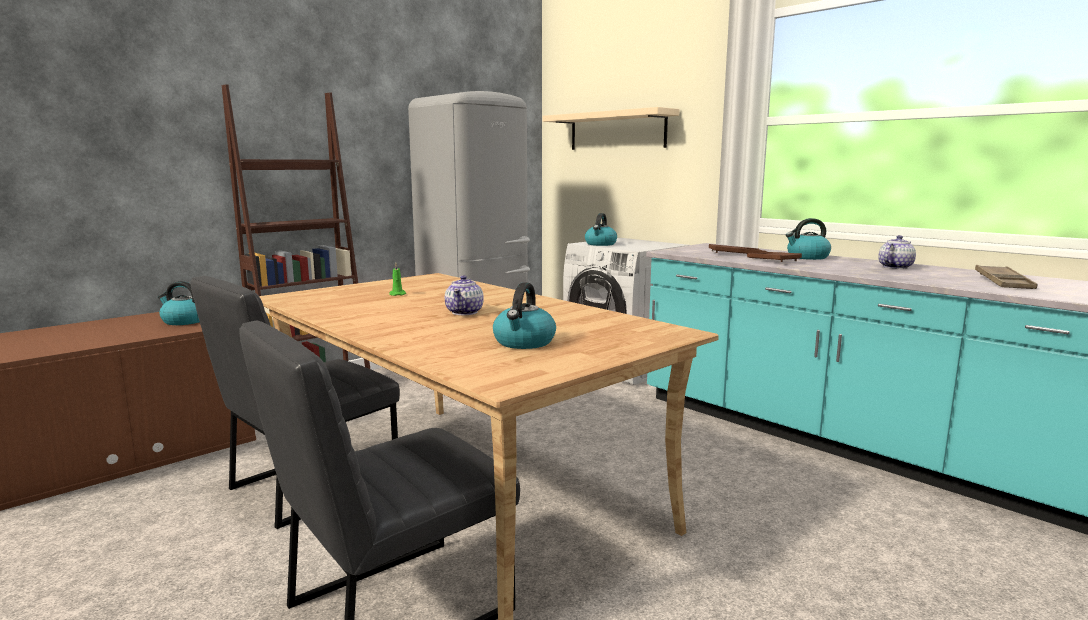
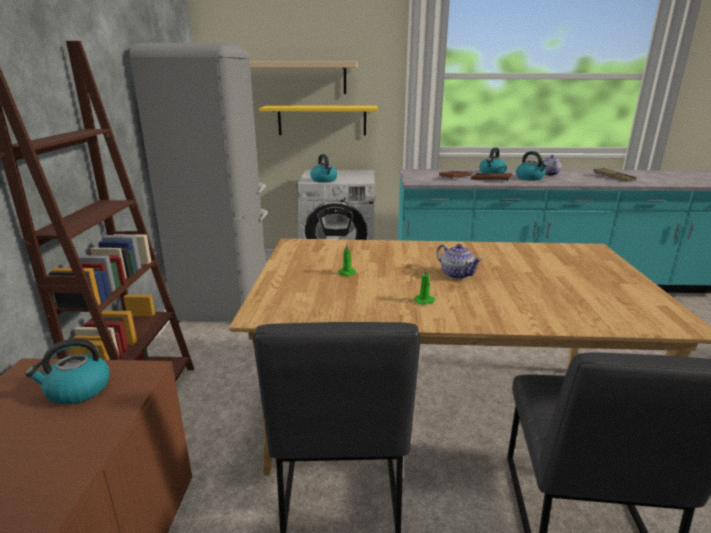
camera: 45 degrees left, 10 degrees up
(381, 316) = (425, 301): none -> green candle
(524, 342) = (578, 287): kettle -> kettle (530, 178)
(641, 179) = (322, 120): none -> yellow shelf

